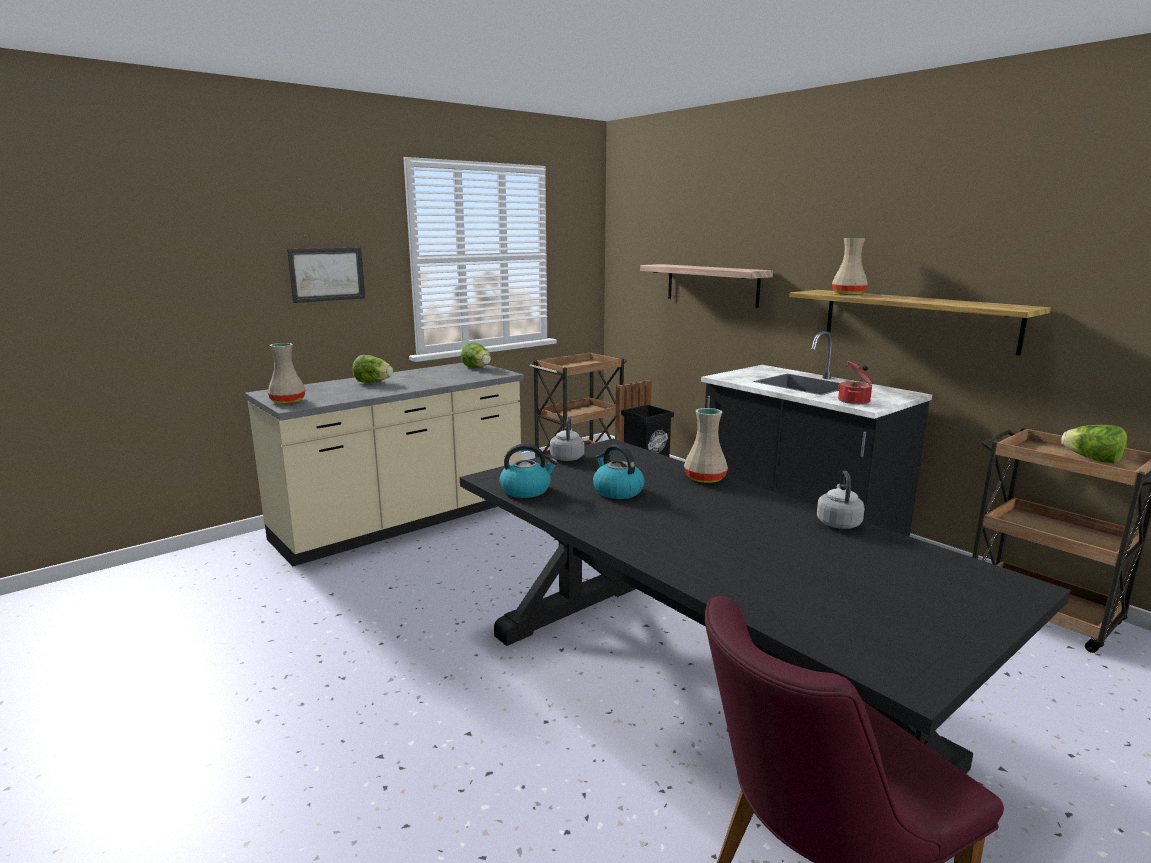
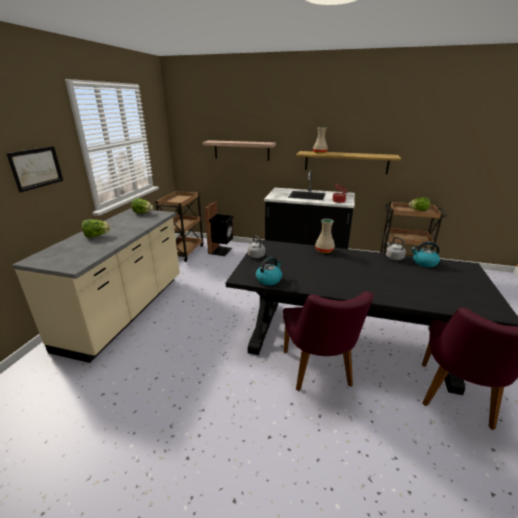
camera: 35 degrees left, 10 degrees up
(288, 401) = (62, 263): beige vase -> none
(573, 714) = (319, 372): none -> purple chair
(617, 491) = (305, 267): kettle -> kettle (424, 263)

